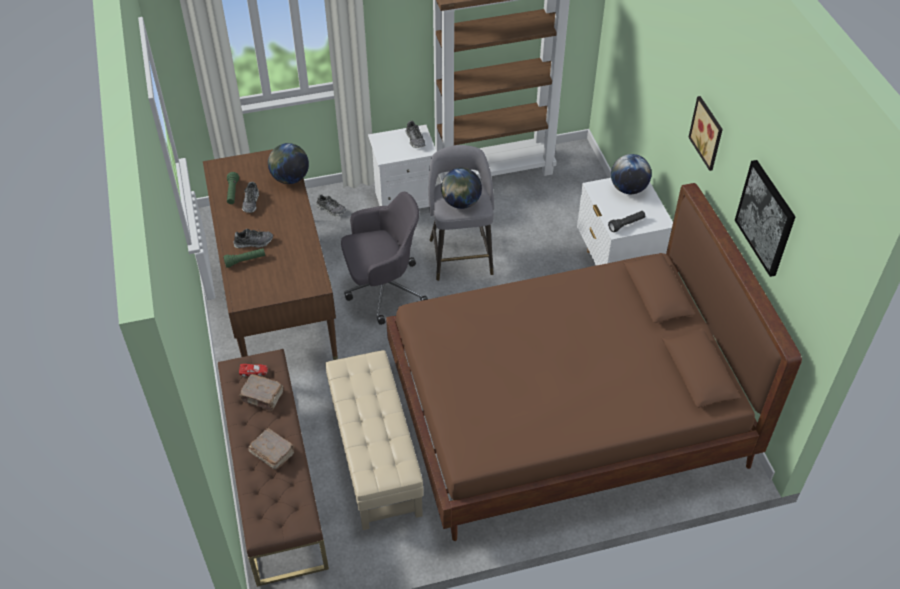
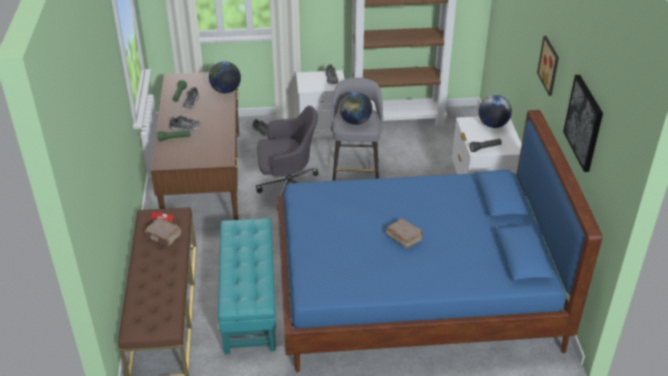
camera: 10 degrees right, 10 degrees down
(272, 452) = (159, 275): brown book -> brown book (403, 237)
(376, 455) = (250, 302): beige ottoman -> turquoise ottoman
(566, 413) = (414, 292): brown bed -> blue bed

